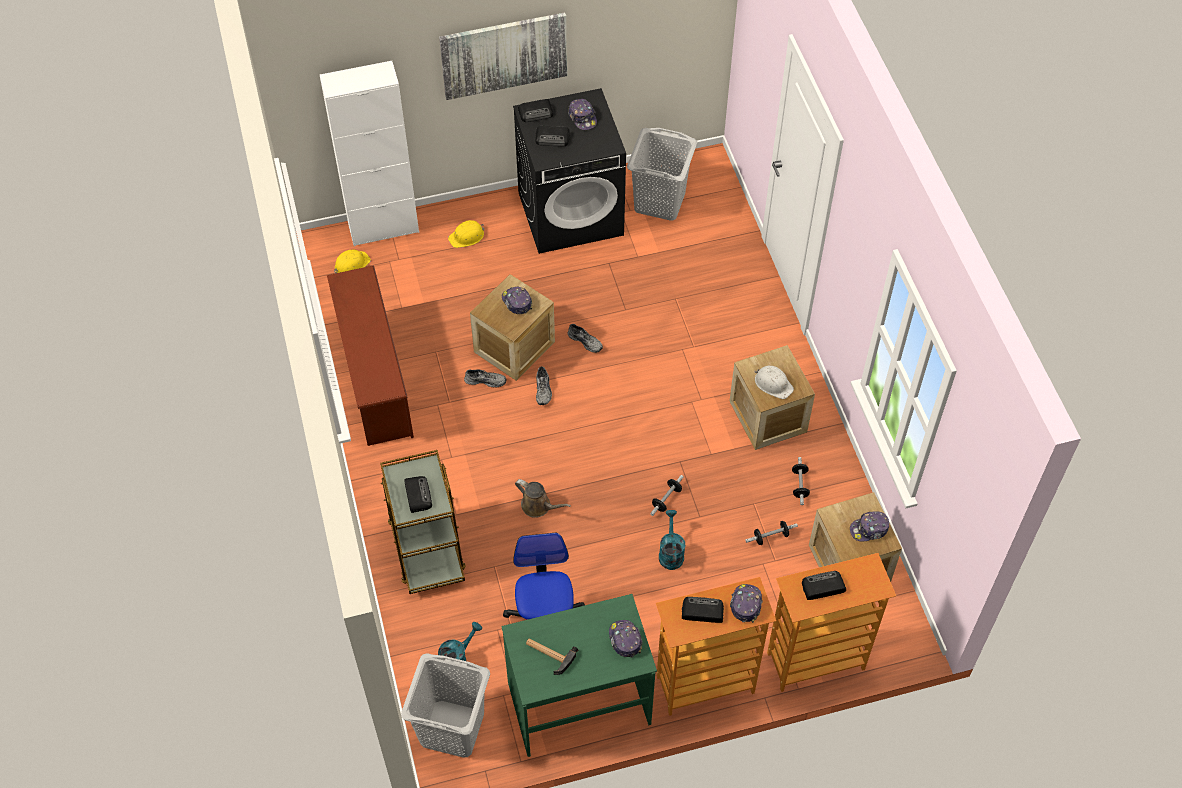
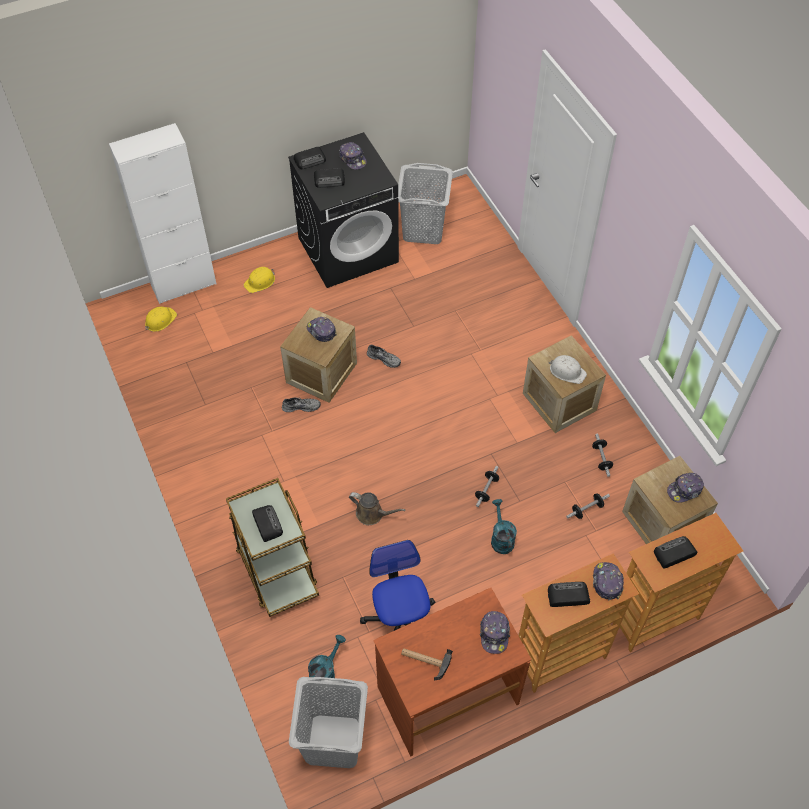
camera: 10 degrees left, 0 degrees up
(373, 378) = (198, 420): brown shoe rack -> none
(504, 55) = (276, 108): picture -> none
(544, 390) = (356, 407): grey shoe -> none
(579, 702) = (447, 694): green desk -> brown desk
(625, 640) = (494, 634): cap -> cap turned 150 degrees counterclockwise

